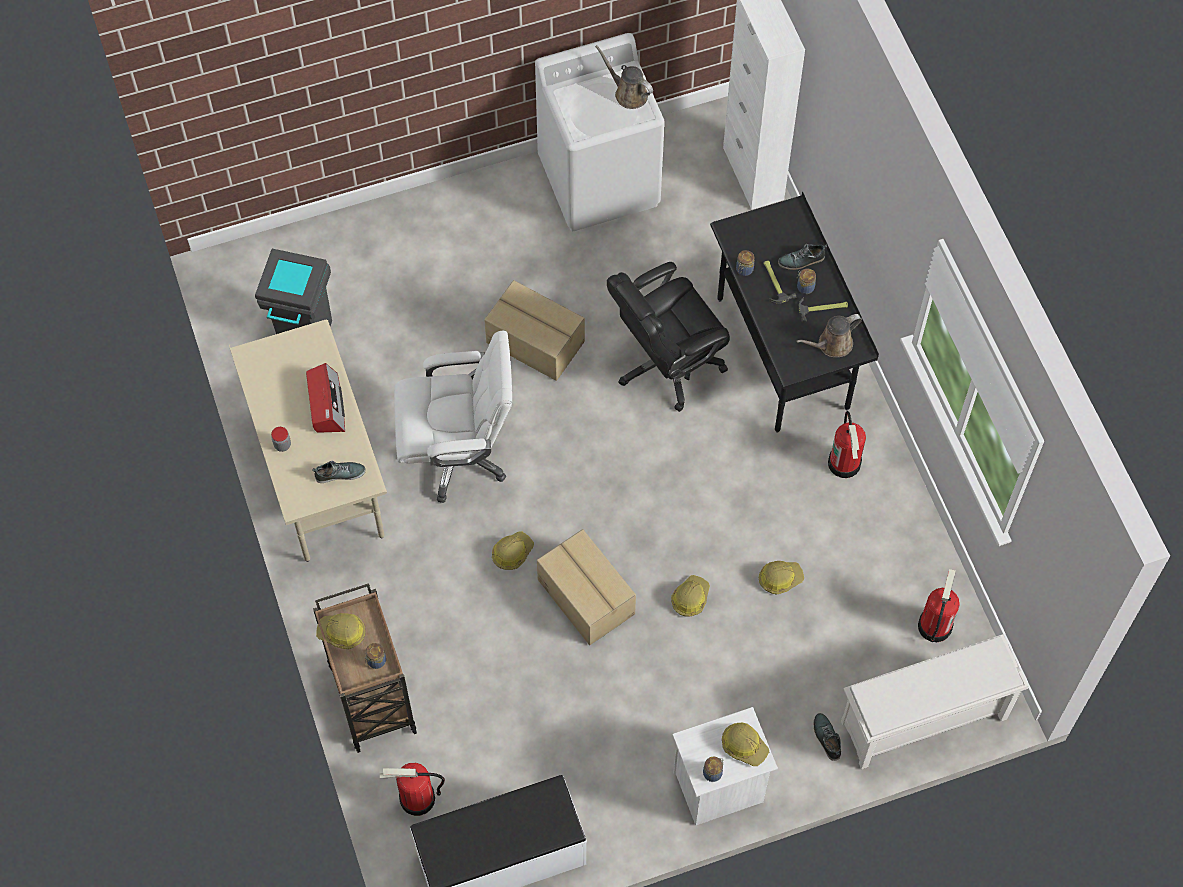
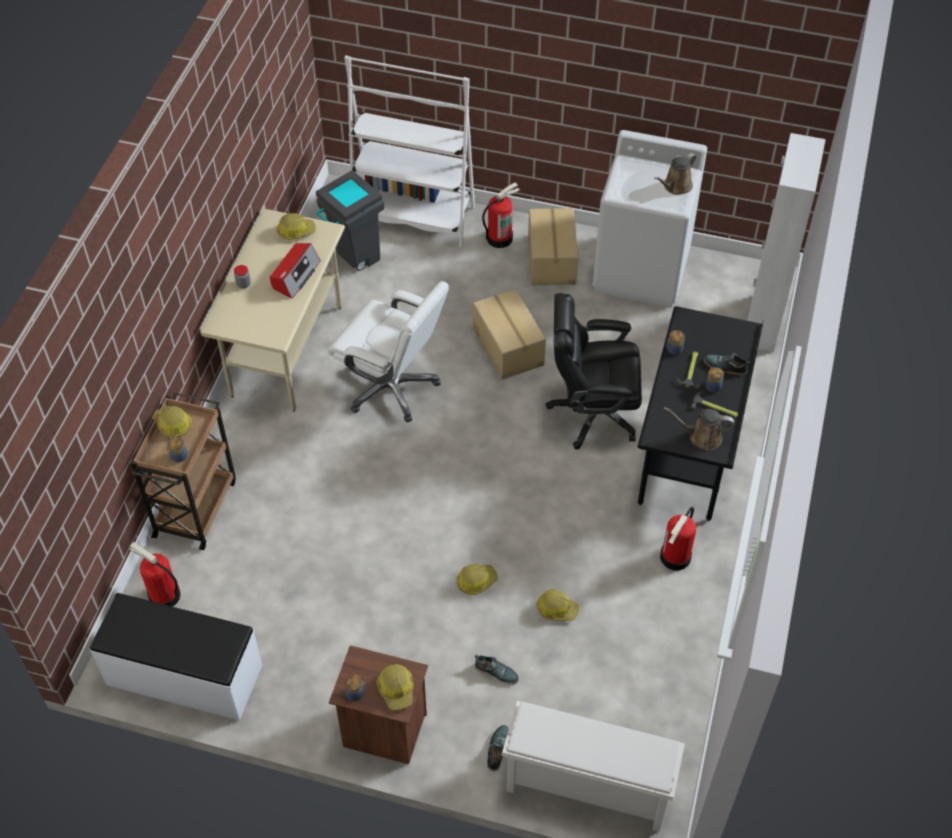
camera: 35 degrees right, 10 degrees down
(325, 250) = (413, 216): none -> white bookcase
(340, 473) = (264, 322): shoe -> shoe (496, 672)
(512, 553) = (373, 473): hard hat -> hard hat (296, 231)
(587, 596) = (401, 533): cardboard box -> cardboard box (552, 259)
(628, 93) = (675, 187): brown watering can -> brown watering can turned 120 degrees counterclockwise
(719, 788) = (383, 731): white nightstand -> brown nightstand
(934, 626) = (654, 720): fire extinguisher -> fire extinguisher (499, 238)

